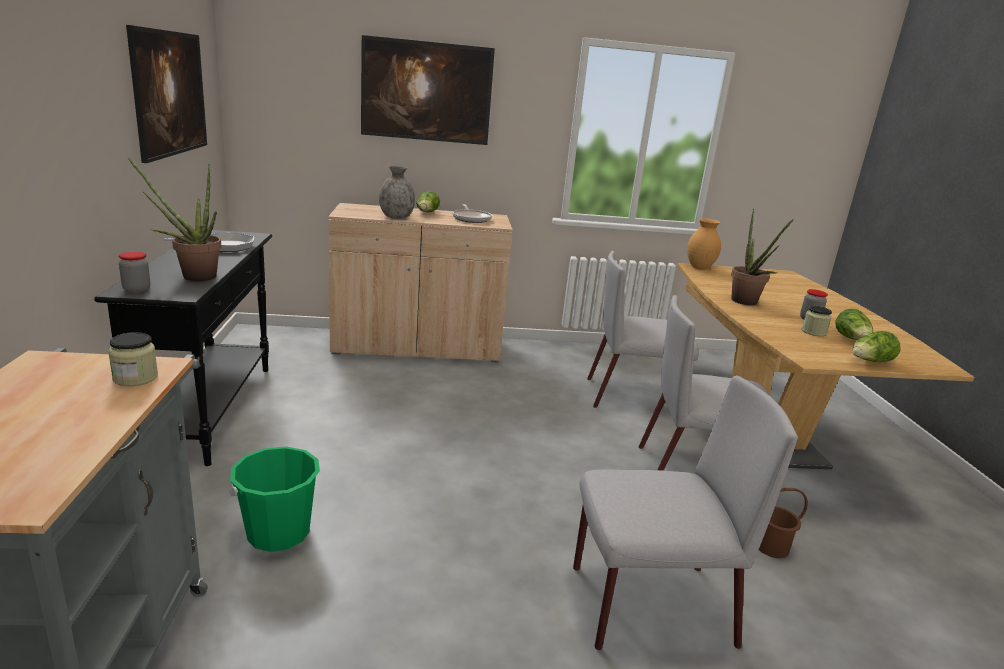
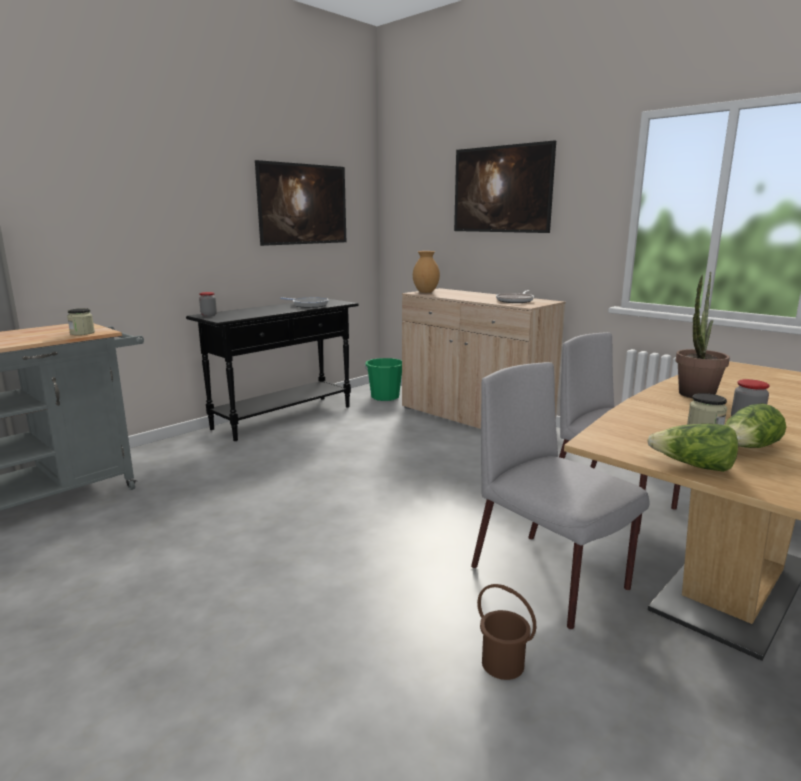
camera: 50 degrees right, 5 degrees down
(192, 276) = (249, 314): potted plant -> none
(278, 533) = (204, 480): green bucket -> green bucket (385, 397)
(396, 217) = (451, 296): grey vase -> none
(427, 213) = (488, 296): lettuce -> none
(648, 606) = (305, 625): grey chair -> none
(699, 267) = (739, 366): brown vase -> brown vase (425, 292)

